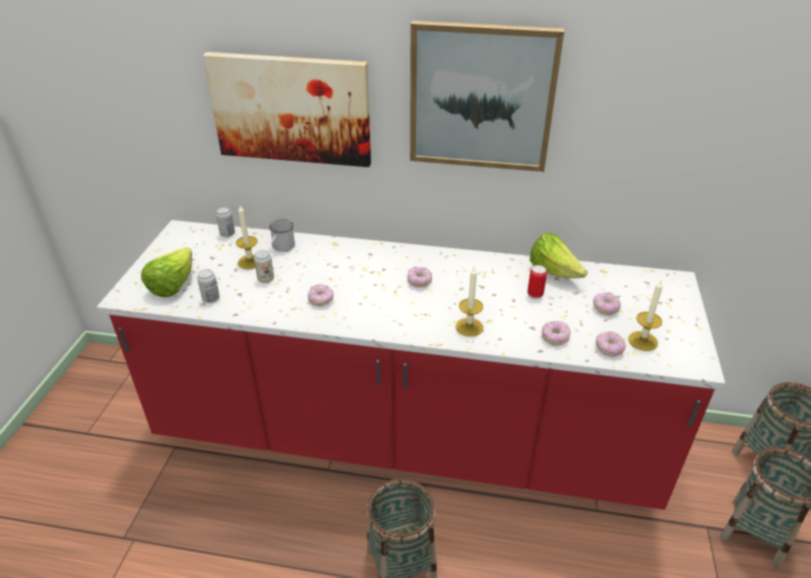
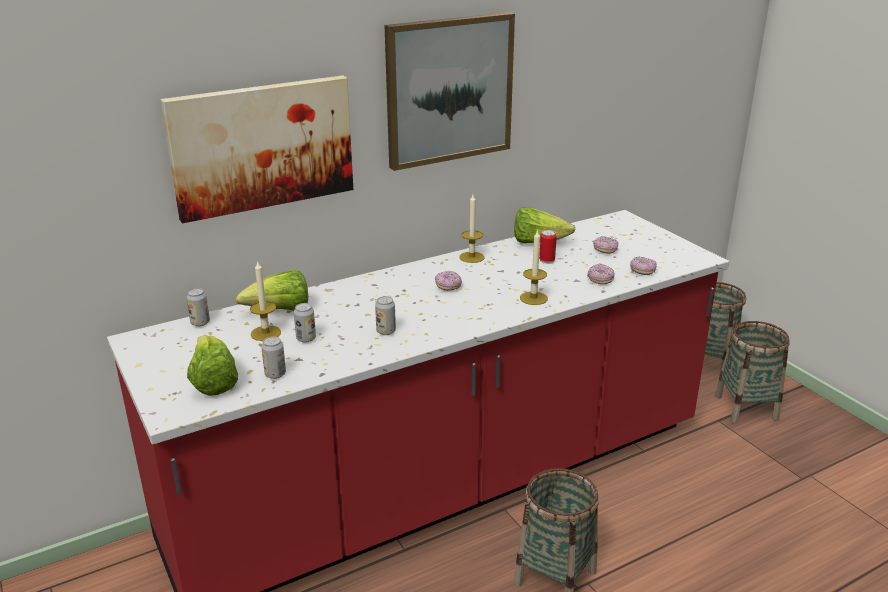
camera: 40 degrees left, 10 degrees down
(282, 247) = (280, 311): white mug -> lettuce
(321, 300) = (386, 331): donut -> can
(642, 341) = (654, 258): candle -> candle (471, 257)

